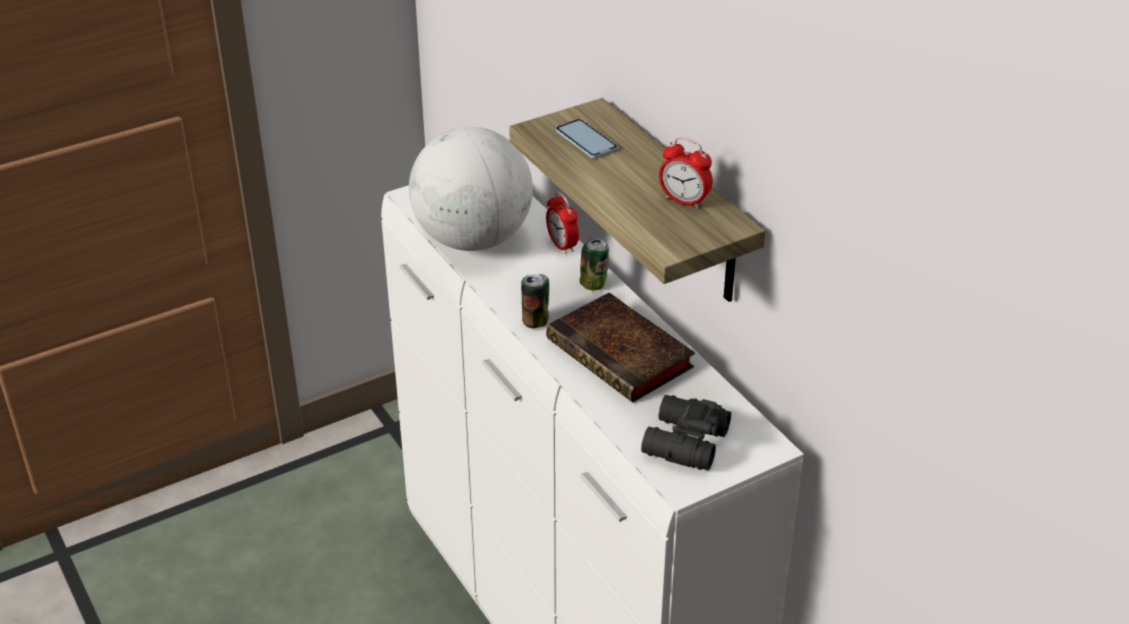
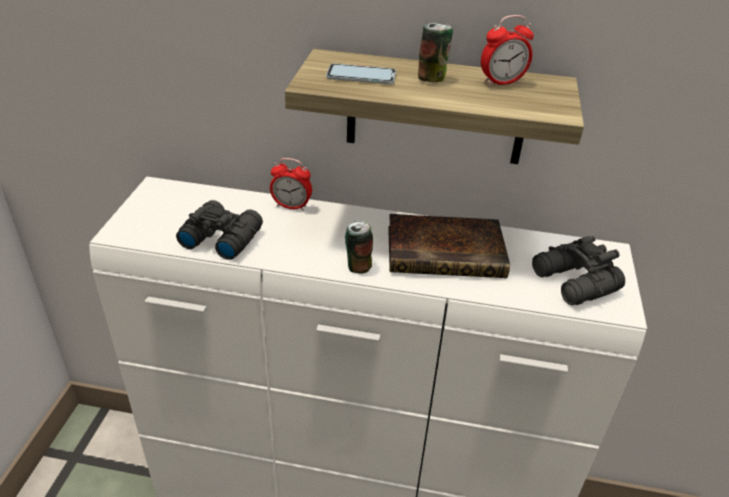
camera: 50 degrees left, 0 degrees up
(473, 239) = (221, 237): globe -> black binoculars
(595, 284) = (354, 218): can -> can (432, 78)

